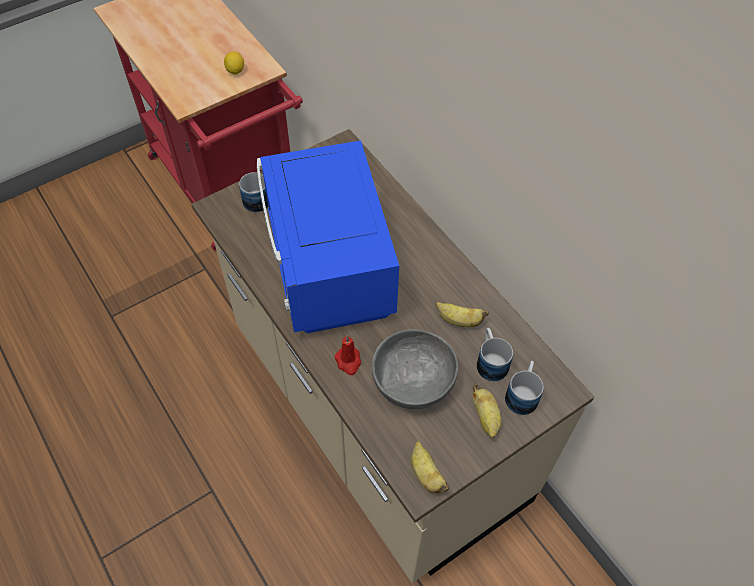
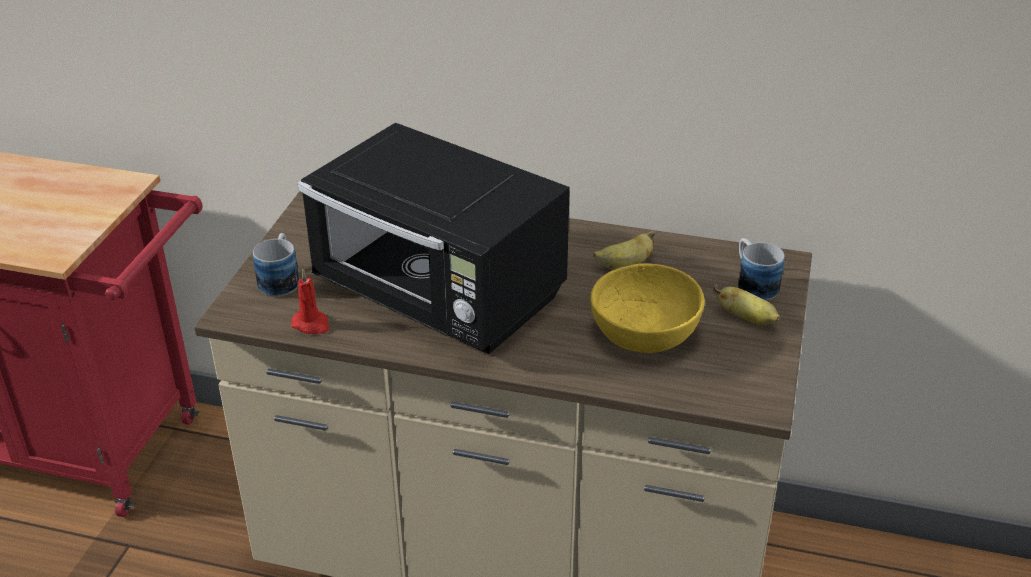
camera: 40 degrees left, 20 degrees down
(235, 71) = (89, 199): lemon -> none
(329, 270) = (440, 296): blue microwave -> black microwave
(348, 361) = (561, 354): red candle -> red candle (311, 324)
(413, 381) = (644, 332): grey bowl -> yellow bowl
(426, 474) = (753, 390): banana -> none
(490, 361) = (693, 277): mug -> none

